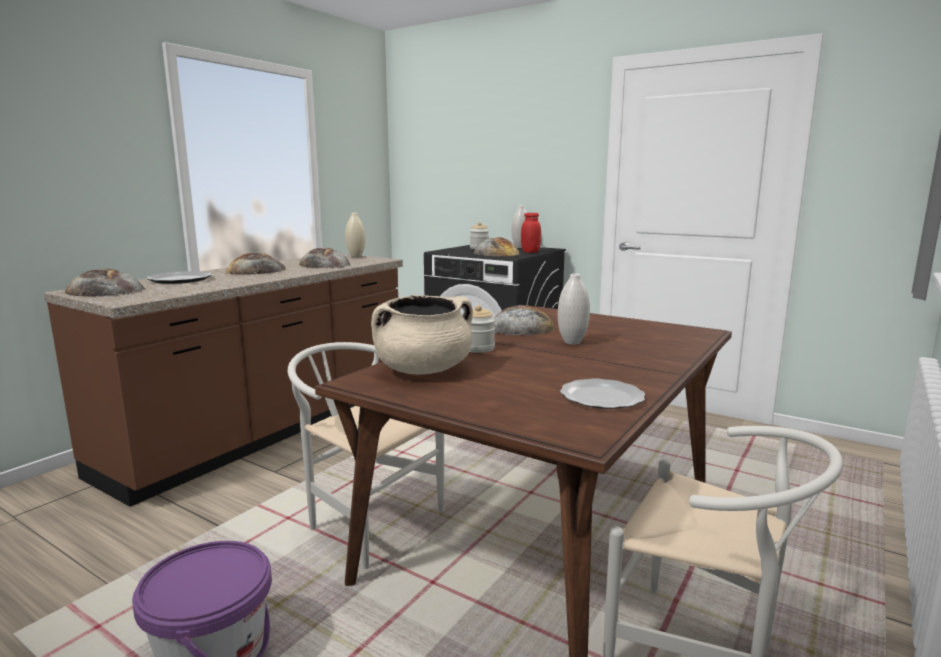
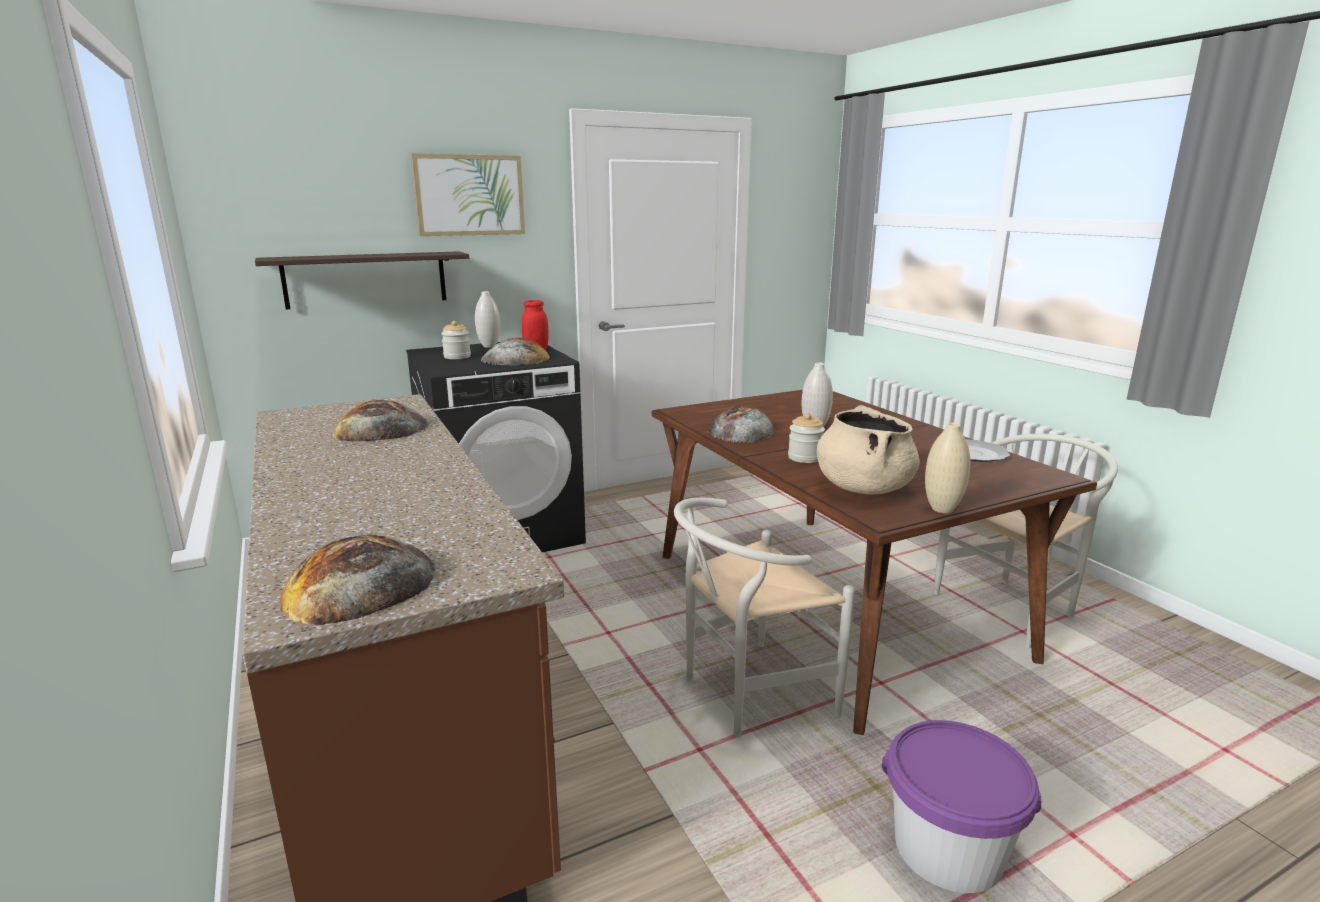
camera: 60 degrees left, 5 degrees up
(180, 280) = (343, 521): plate -> none
(255, 270) = (348, 468): bread -> none
(356, 256) = (338, 407): beige vase -> beige vase (942, 509)
(464, 193) = (366, 279): none -> shelf
(530, 134) = (469, 195): none -> picture

